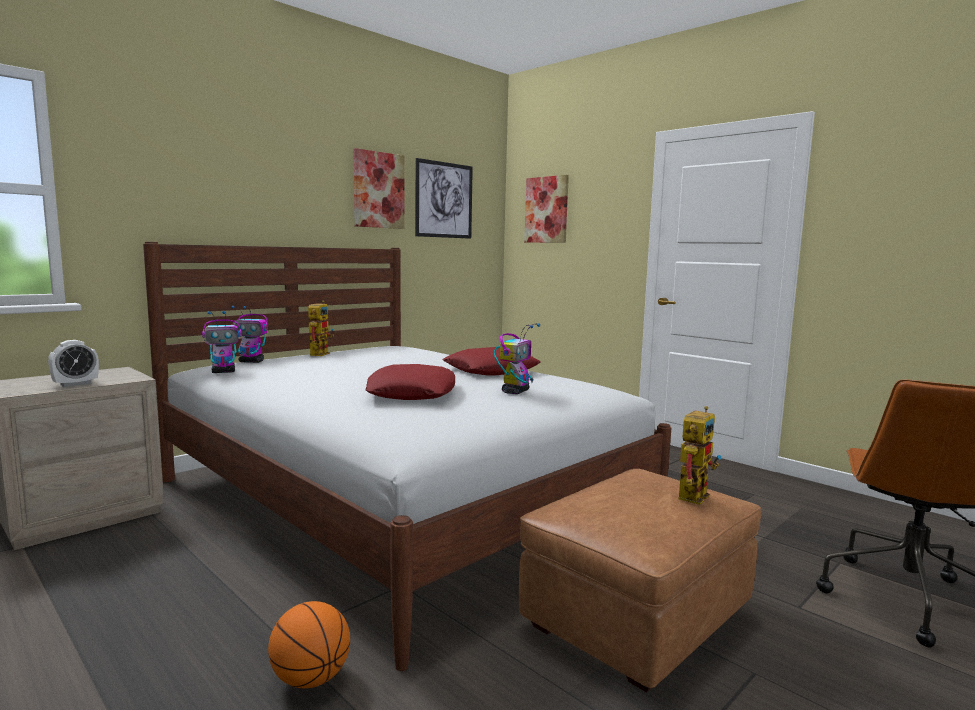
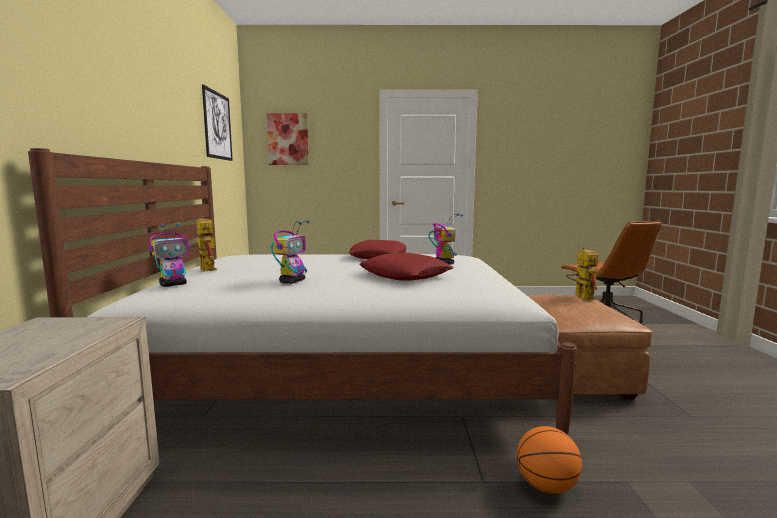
camera: 45 degrees left, 0 degrees up
(75, 384) = (62, 345): alarm clock -> none
(224, 372) = (190, 296): toy robot -> toy robot (292, 281)
(378, 190) = (185, 111): picture -> none

